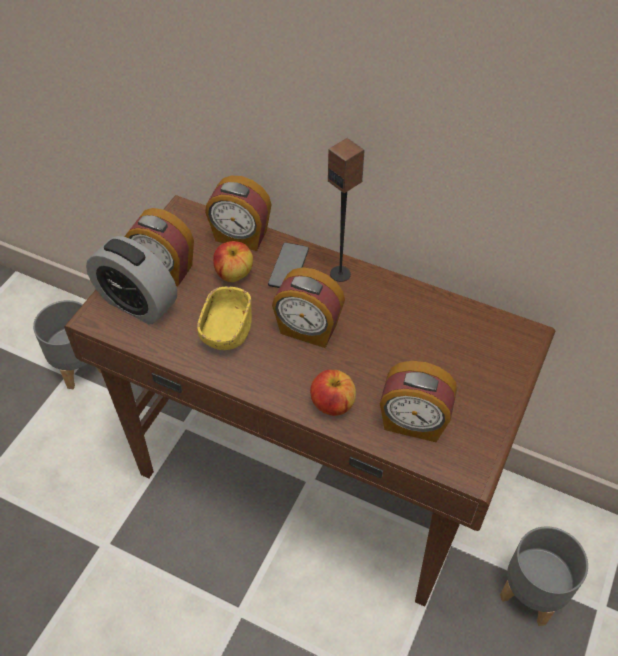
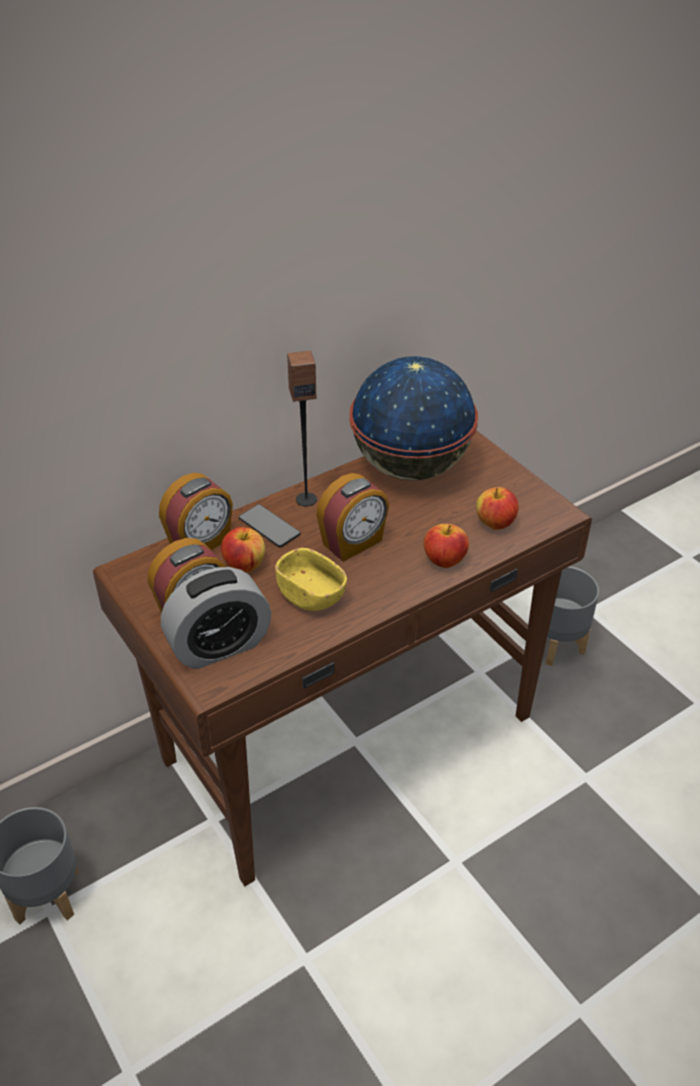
camera: 60 degrees left, 10 degrees down
(413, 423) = (495, 523): alarm clock -> apple
(443, 324) = (411, 467): none -> globe

